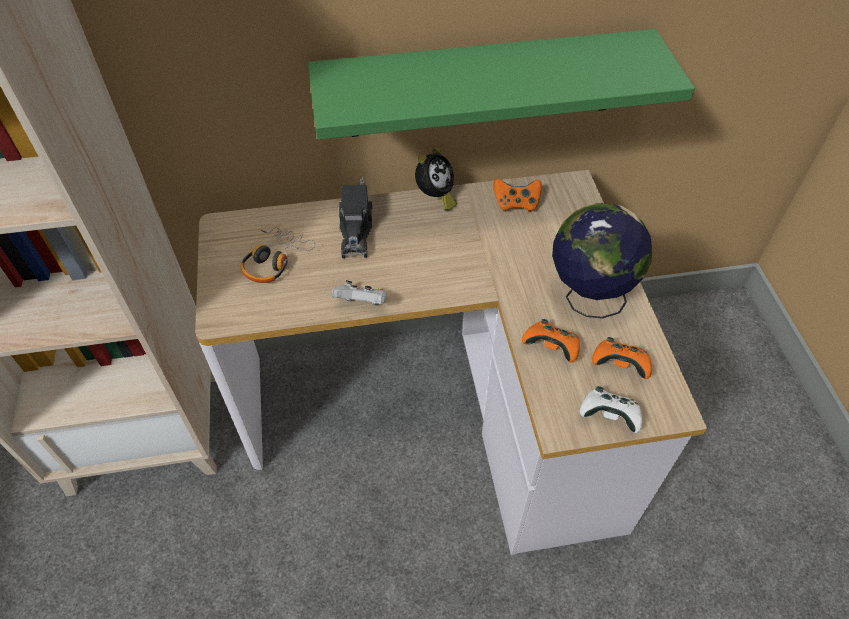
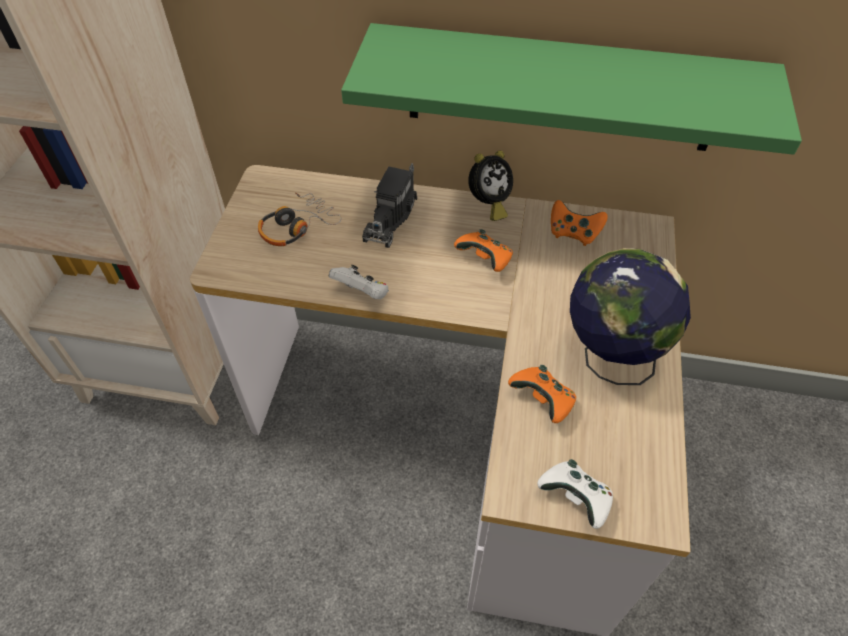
camera: 20 degrees right, 0 degrees up
(619, 366) = (613, 445): orange game controller -> orange game controller (485, 260)

